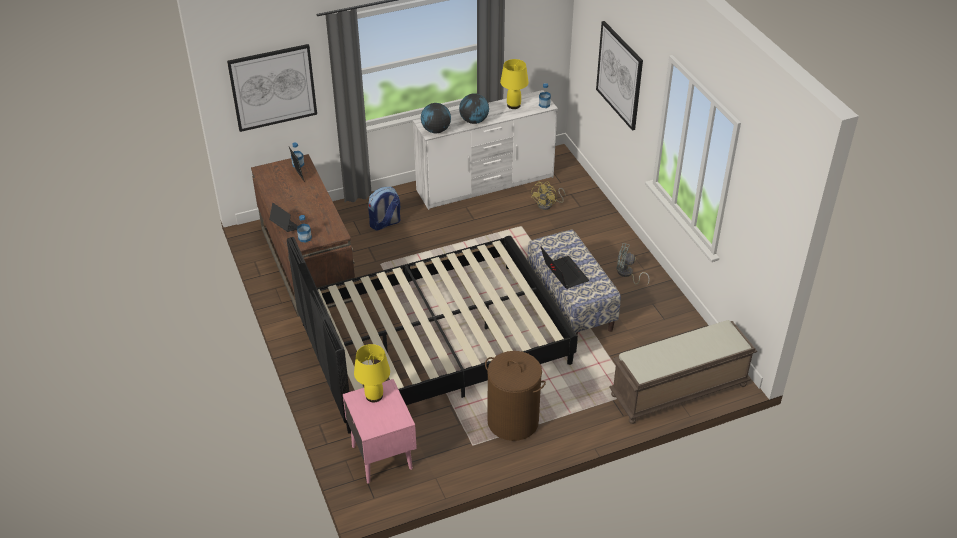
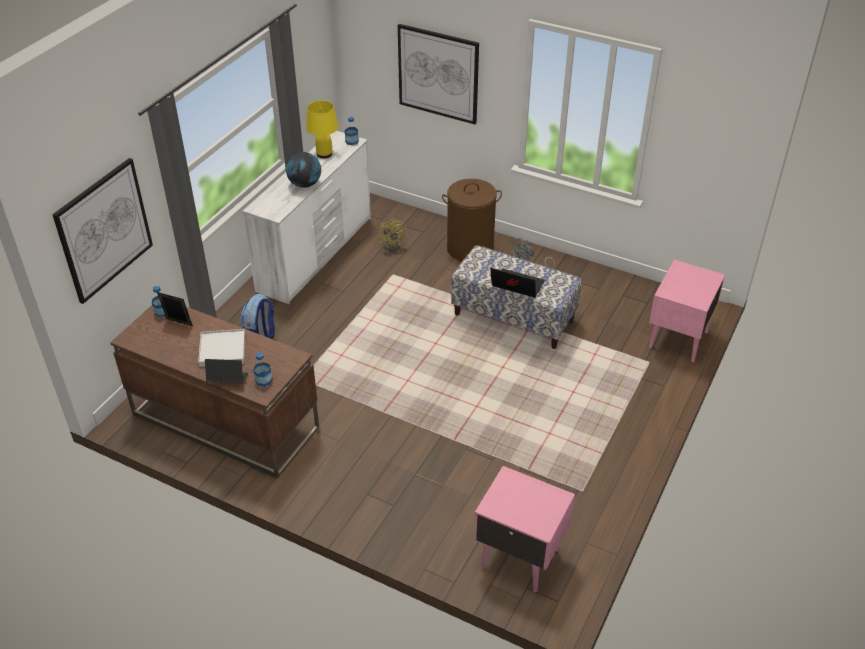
camera: 40 degrees left, 0 degrees up
(304, 206) = (222, 350): none -> white tray
(374, 396) = (506, 493): yellow table lamp -> none
(434, 343) = (440, 422): black bed -> none
(436, 130) = (278, 209): globe -> none
(513, 421) = (588, 447): brown laundry basket -> brown laundry basket (470, 248)
(678, 391) = (677, 340): brown bench -> pink nightstand

